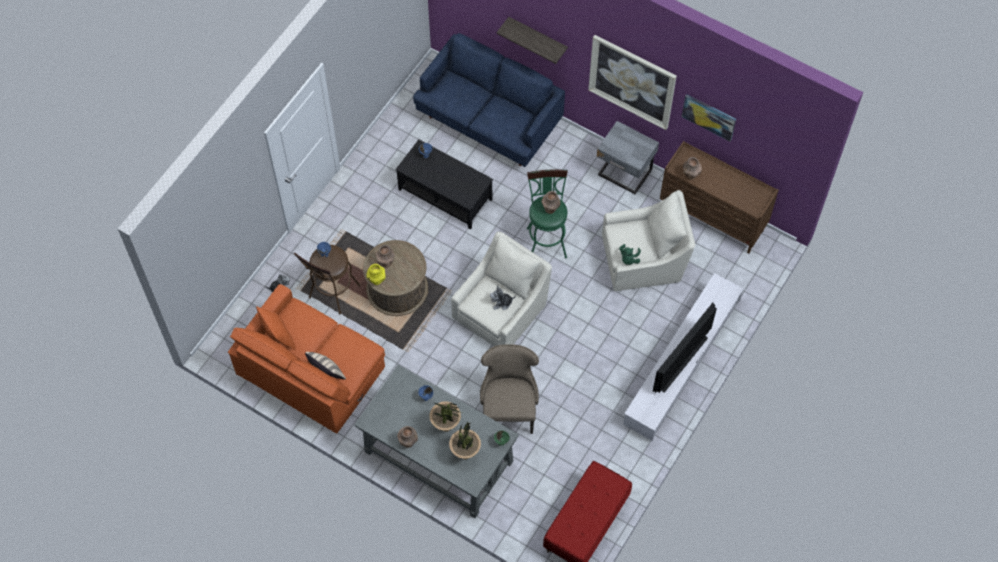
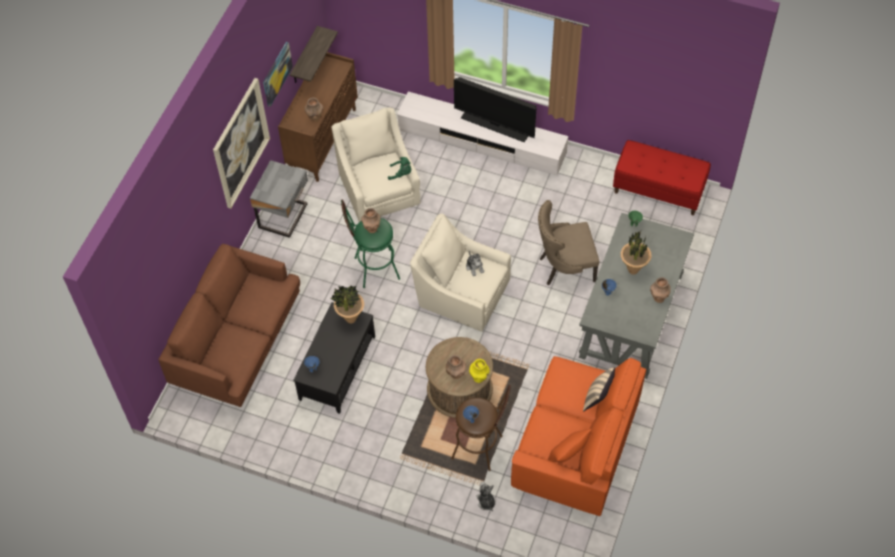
camera: 100 degrees left, 5 degrees down
(465, 454) = (655, 249): potted plant -> potted plant (350, 319)
(488, 121) = (237, 345): blue sofa -> brown sofa
(537, 37) = (191, 235): shelf -> shelf (304, 56)

